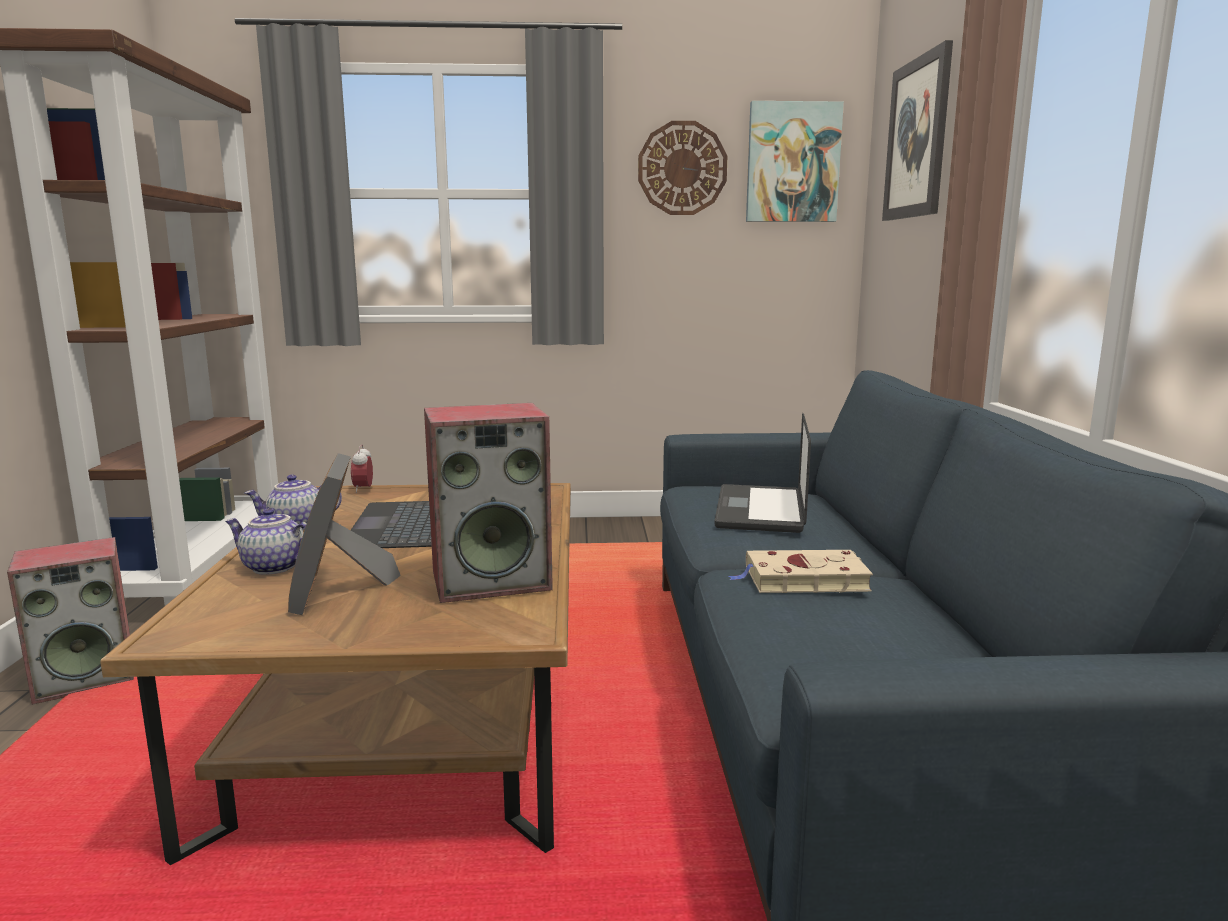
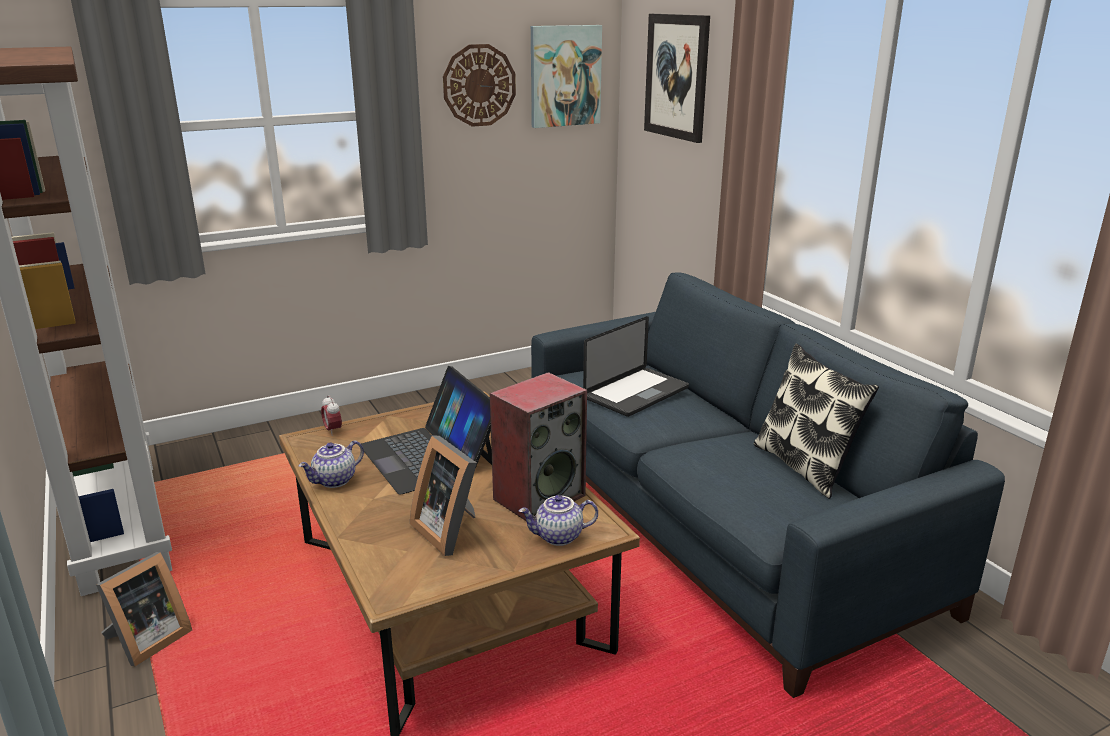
camera: 25 degrees left, 10 degrees up
(87, 678) = (146, 641): speaker -> picture frame
(272, 567) = (373, 522): teapot -> teapot (558, 537)
(760, 510) = (636, 393): laptop -> laptop turned 120 degrees counterclockwise
(802, 579) = (711, 450): beige book -> none
(950, 627) = (804, 466): none -> pillow

